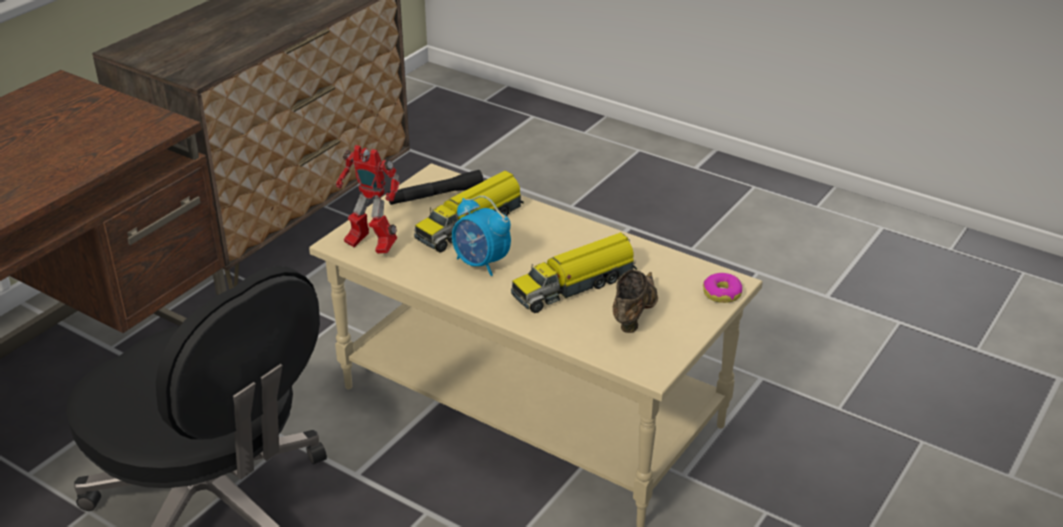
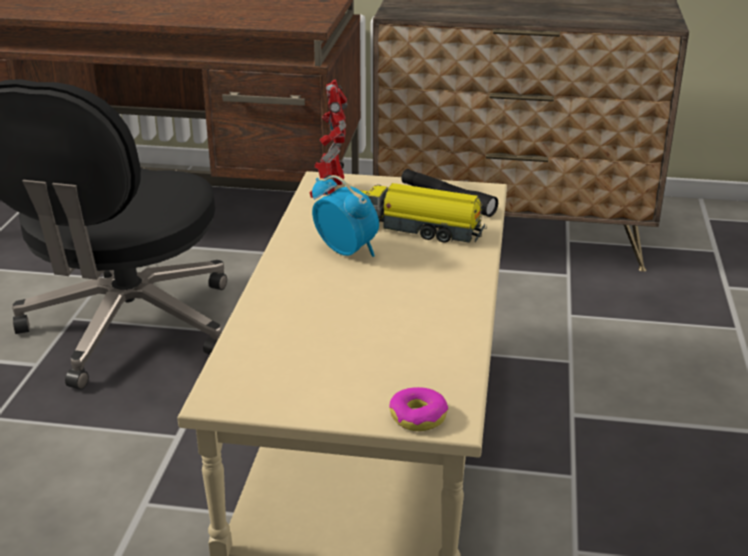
camera: 65 degrees right, 5 degrees down
(481, 263) = (346, 251): alarm clock -> alarm clock turned 120 degrees clockwise
(575, 285) = (350, 311): toy truck -> none
(633, 315) = (319, 361): brown shoe -> none

